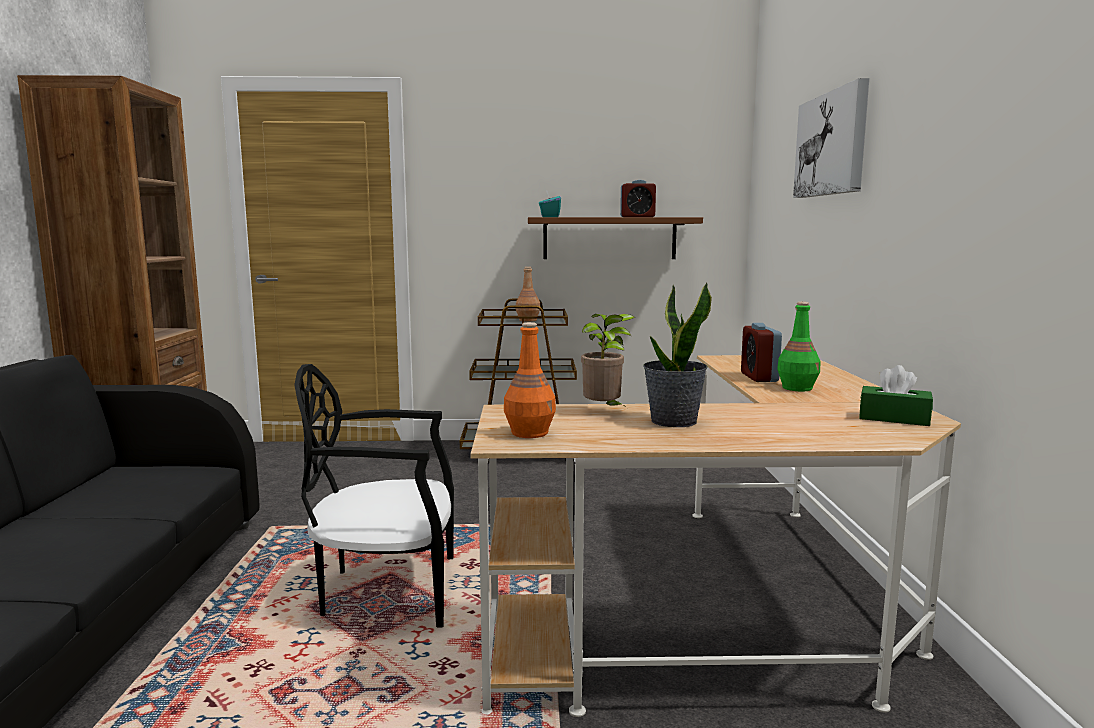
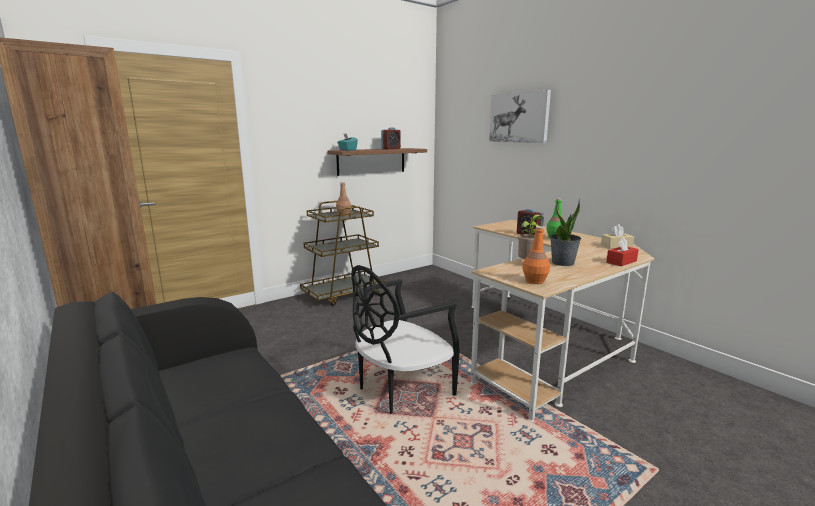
camera: 35 degrees left, 5 degrees up
(807, 441) = (621, 262): none -> red tissue box
(894, 418) = (616, 246): green tissue box -> beige tissue box

